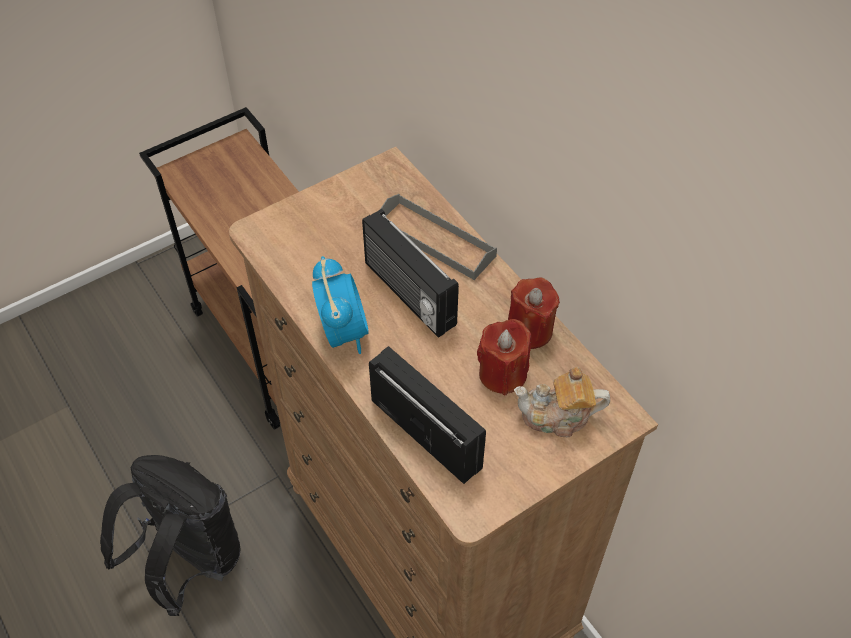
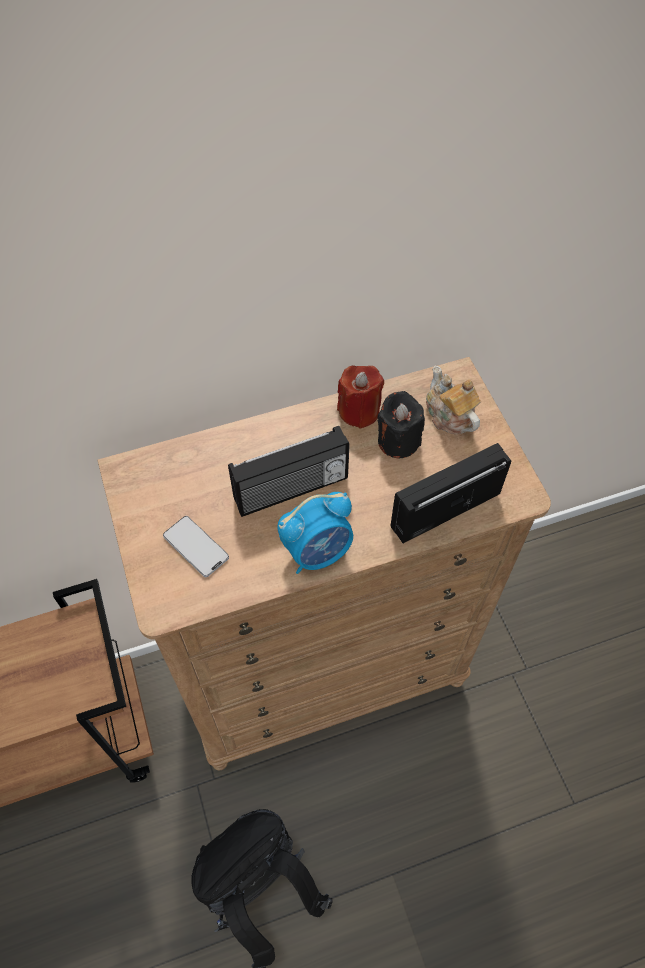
camera: 75 degrees left, 5 degrees up
(323, 238) = (196, 547): none -> phone
(343, 331) = (318, 552): alarm clock -> alarm clock turned 150 degrees clockwise
(435, 240) = (234, 454): grey tray -> none
(502, 373) = (398, 441): red candle -> black candle
(557, 416) = (449, 415): teapot -> teapot turned 135 degrees clockwise

